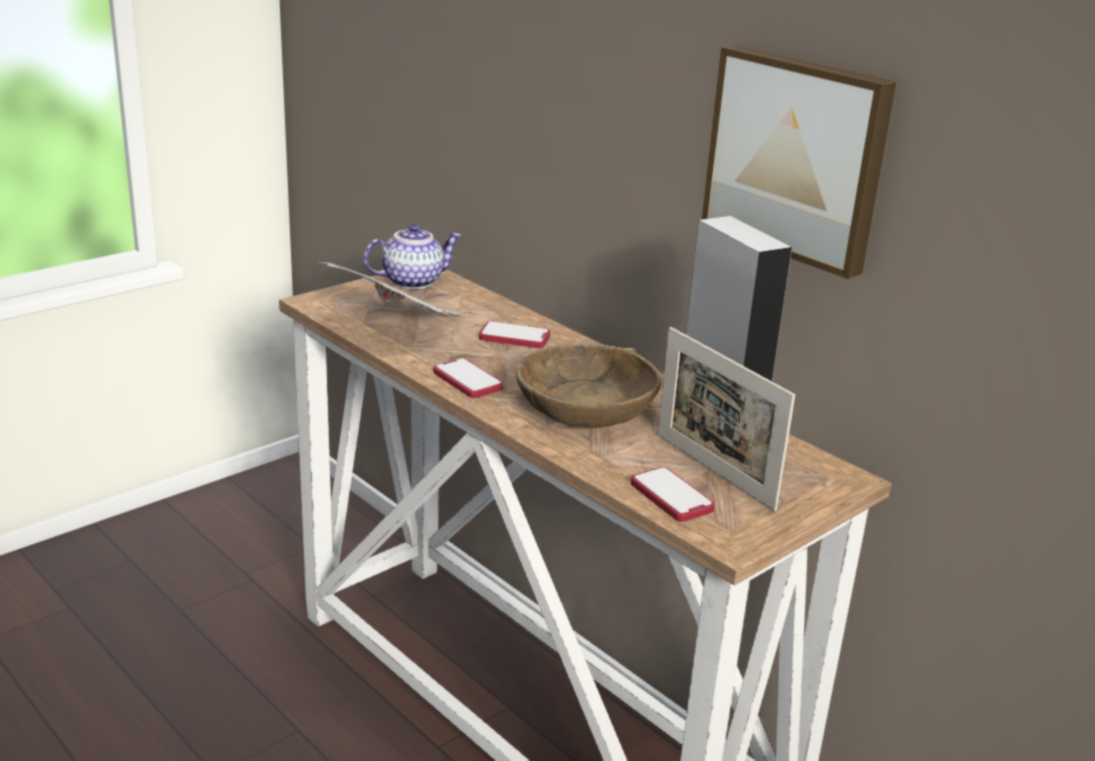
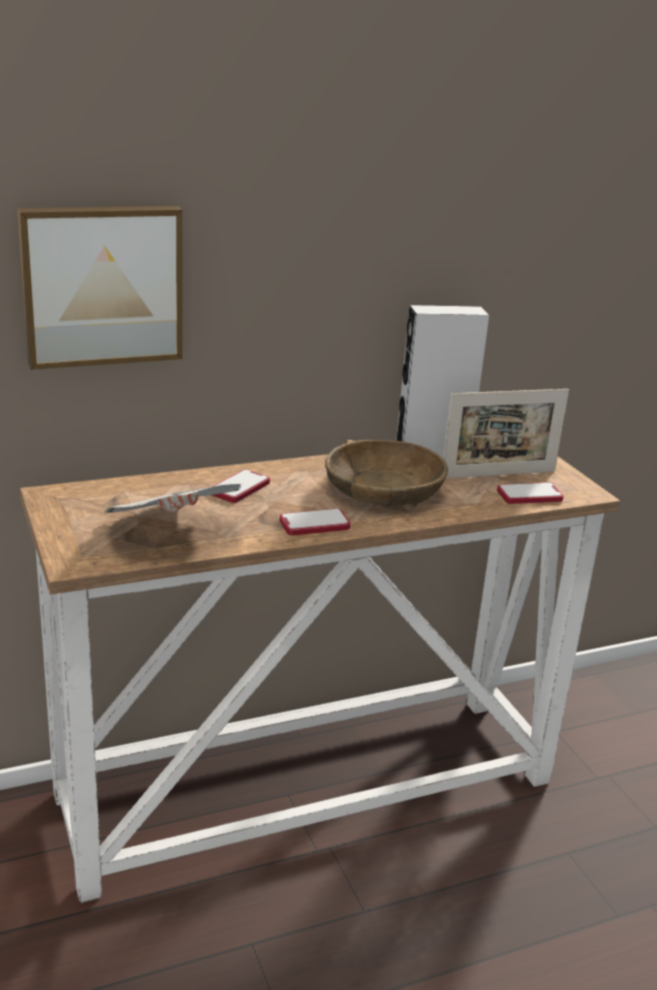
camera: 70 degrees left, 0 degrees up
(413, 281) = (69, 505): teapot -> none
(798, 157) = (436, 248): picture -> picture (102, 285)

